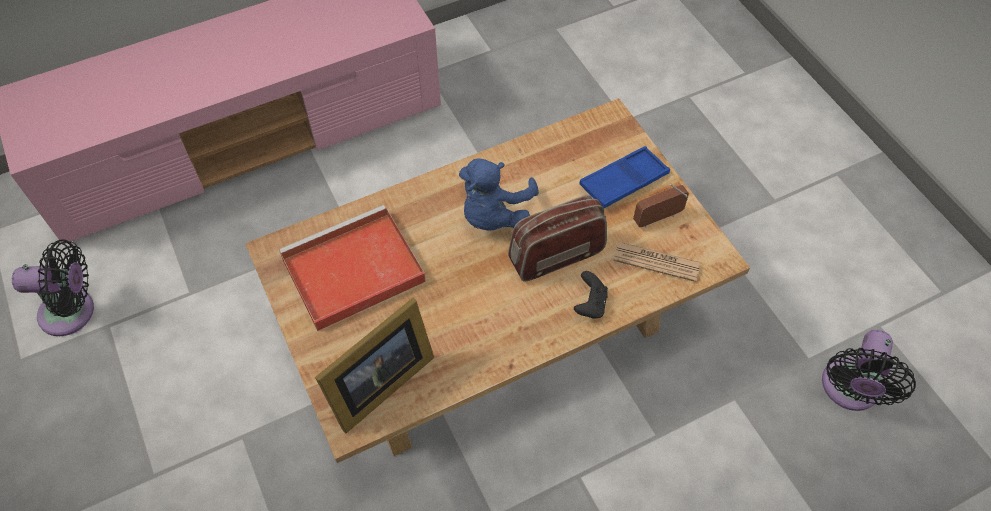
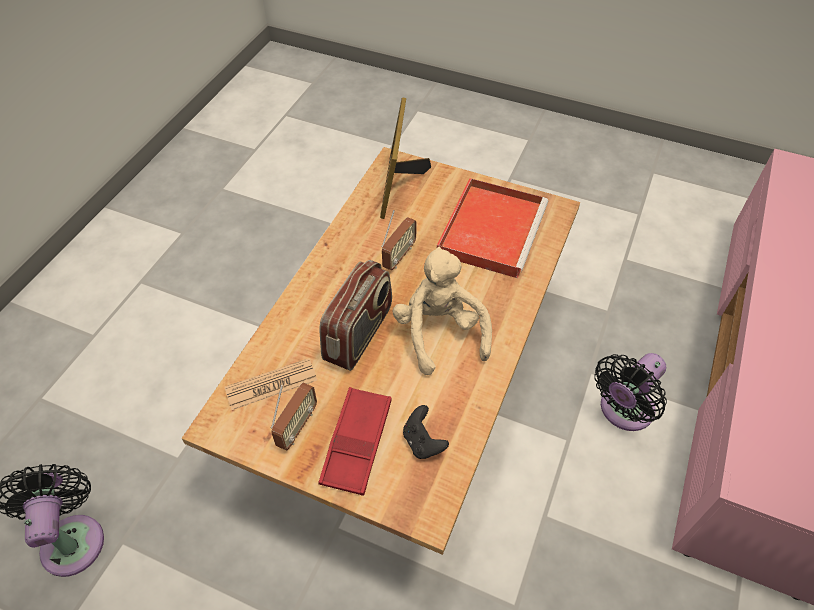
camera: 140 degrees right, 5 degrees down
(73, 312) = (668, 206): black fan -> black fan (623, 411)
(458, 303) = (399, 256): none -> radio
(493, 214) = (440, 333): blue plush toy -> beige plush toy
(590, 304) = (301, 315): black game controller -> black game controller (423, 442)
(623, 181) = (356, 443): blue tray -> red tray

